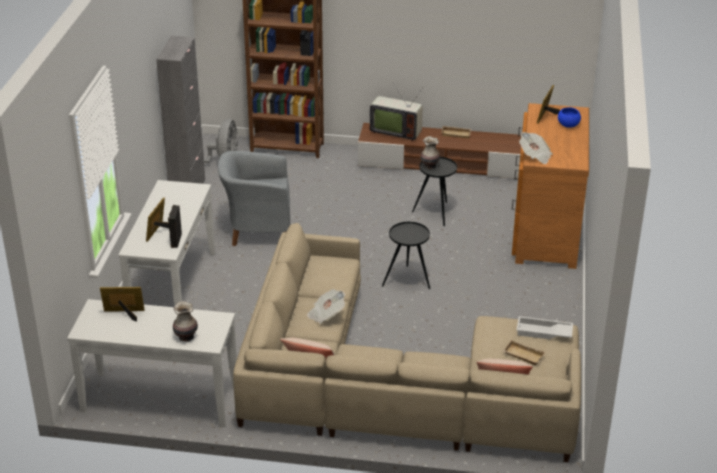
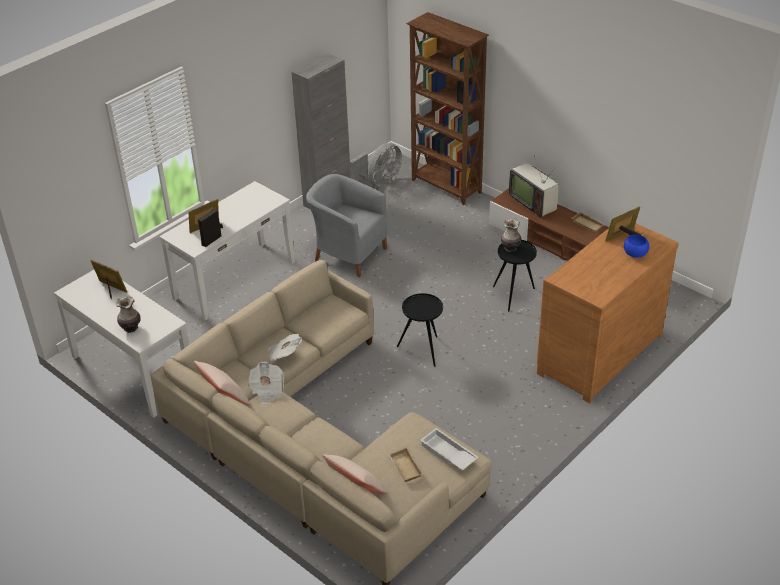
camera: 35 degrees right, 5 degrees up
(535, 156) = (565, 274): newspaper -> newspaper (267, 390)

